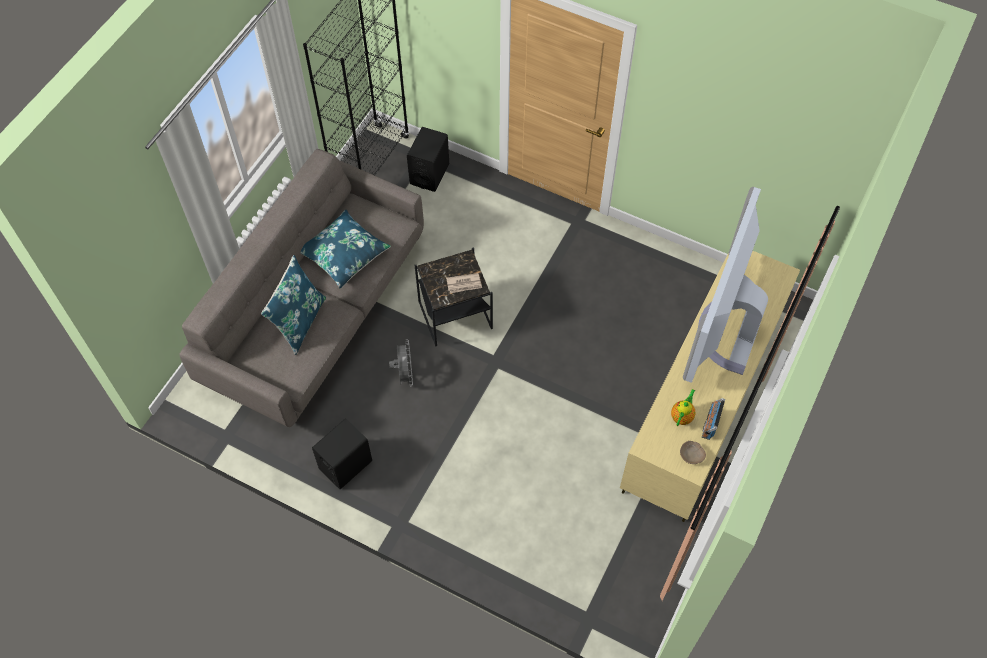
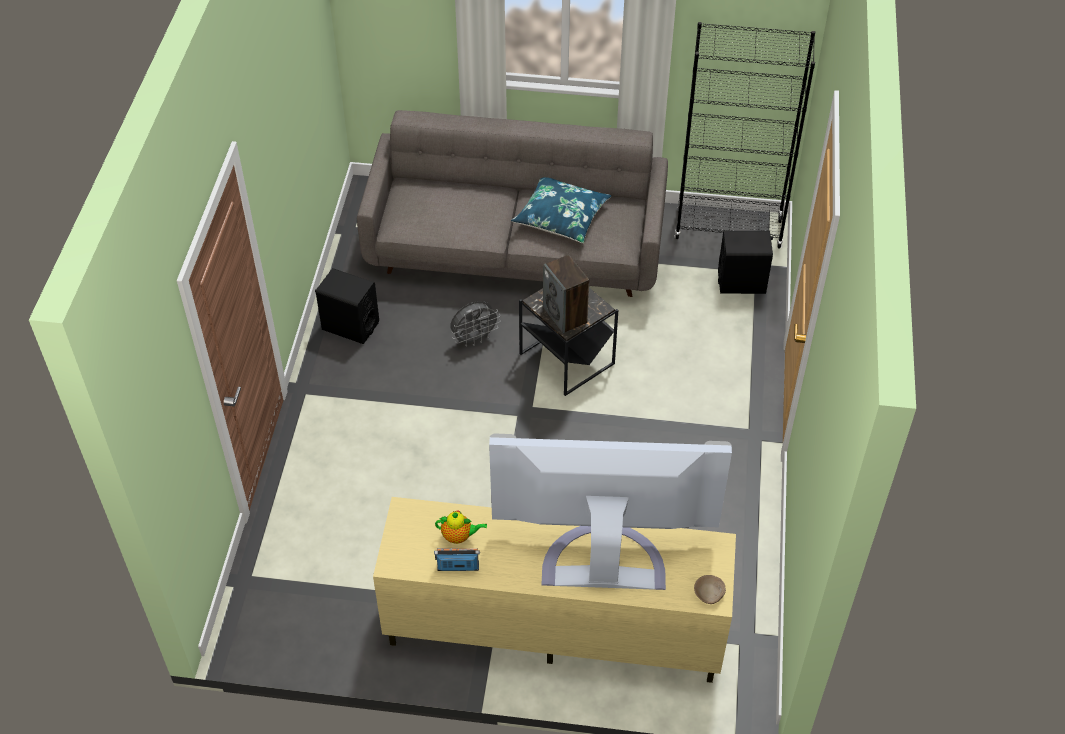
camera: 70 degrees right, 10 degrees down
(299, 322) = (464, 210): blue pillow -> none
(464, 284) = (565, 315): newspaper -> speaker
(691, 455) = (410, 557): beige bowl -> beige bowl (709, 593)

